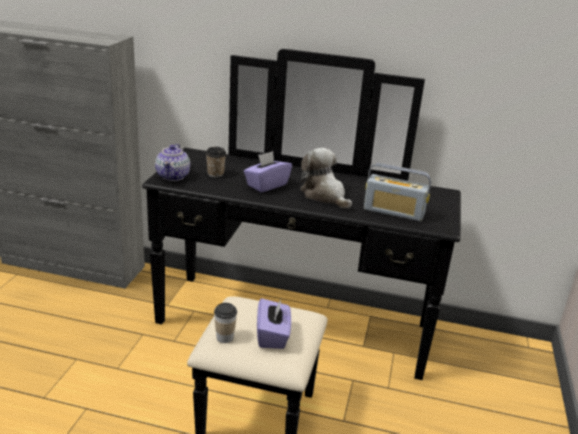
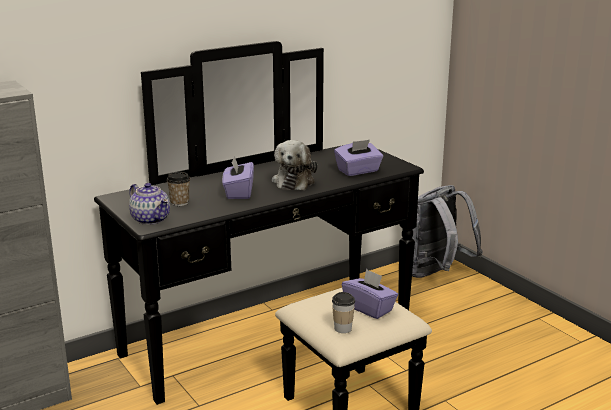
camera: 45 degrees left, 5 degrees down
(324, 195) = (294, 181): plush toy -> plush toy turned 90 degrees counterclockwise
(394, 212) = (358, 171): radio -> purple tissue box
(511, 362) = (435, 274): none -> grey backpack

